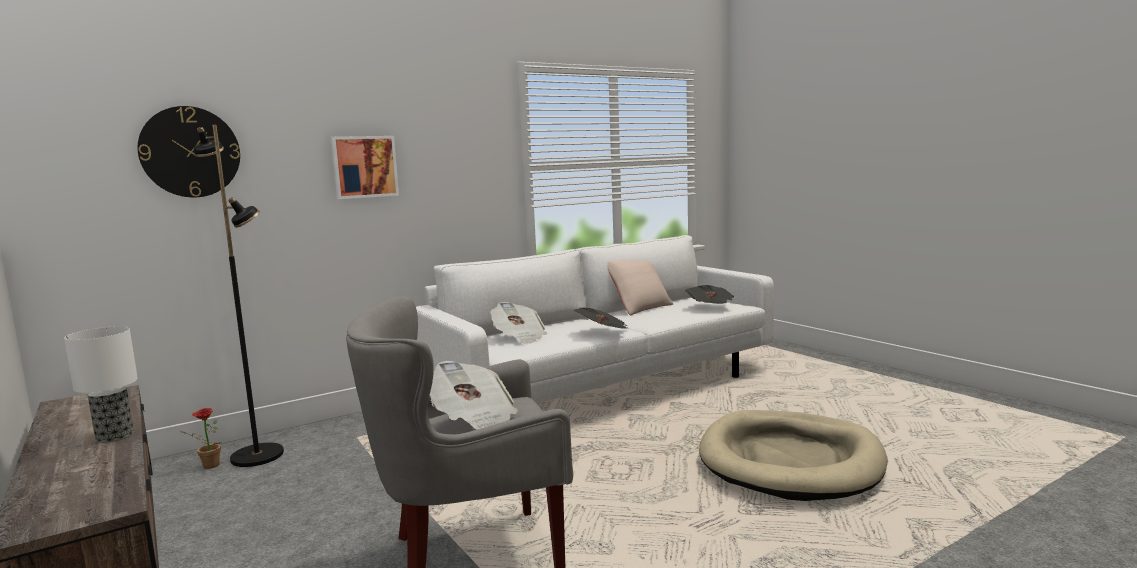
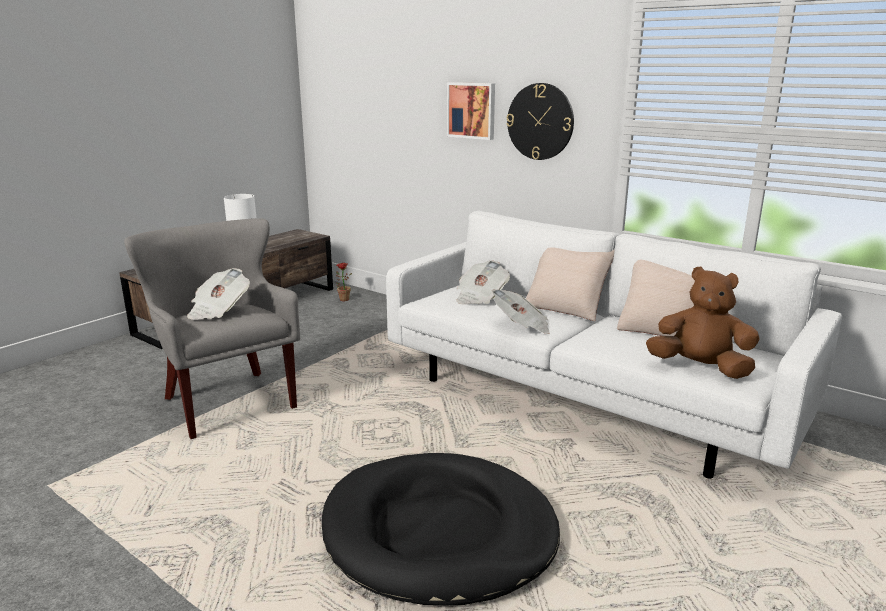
camera: 70 degrees right, 10 degrees up
(190, 152) = (373, 90): wall clock -> wall clock (540, 121)
(258, 455) = (362, 306): black floor lamp -> none
(569, 321) = (567, 307): none -> beige pillow
(710, 308) = (700, 368): newspaper -> brown plush toy
(790, 461) = (439, 532): beige dog bed -> black dog bed

